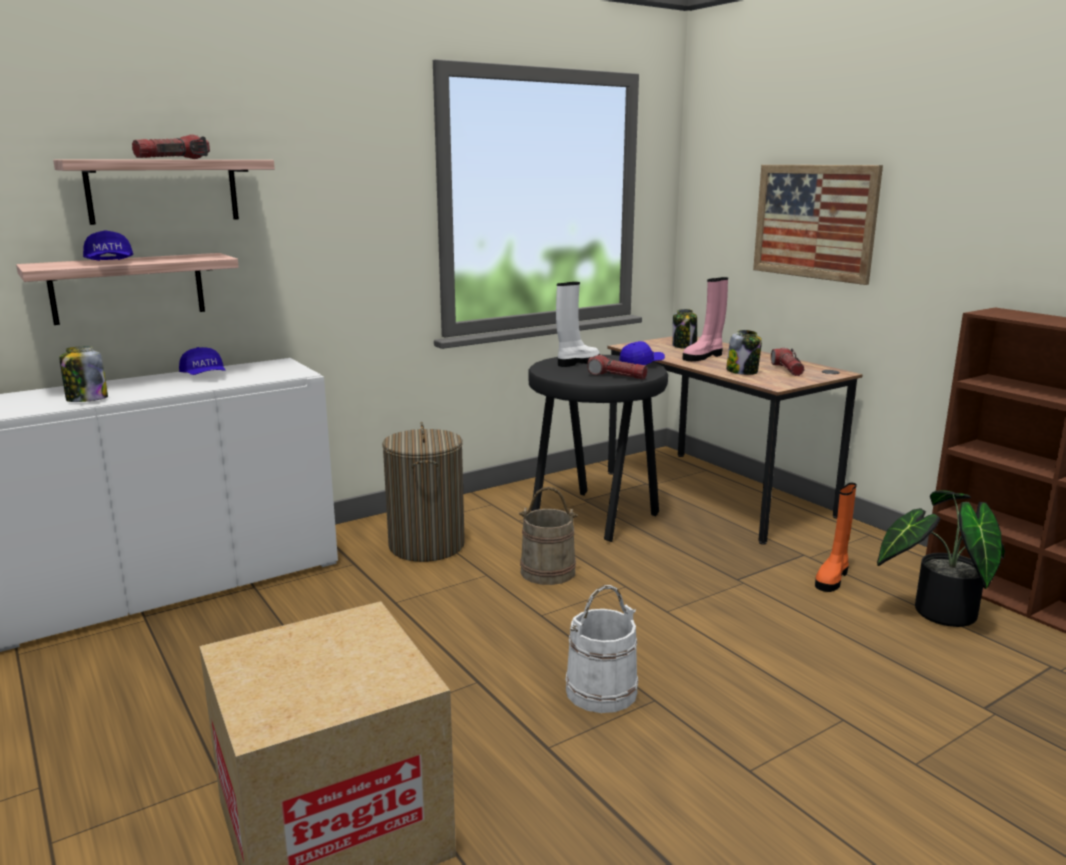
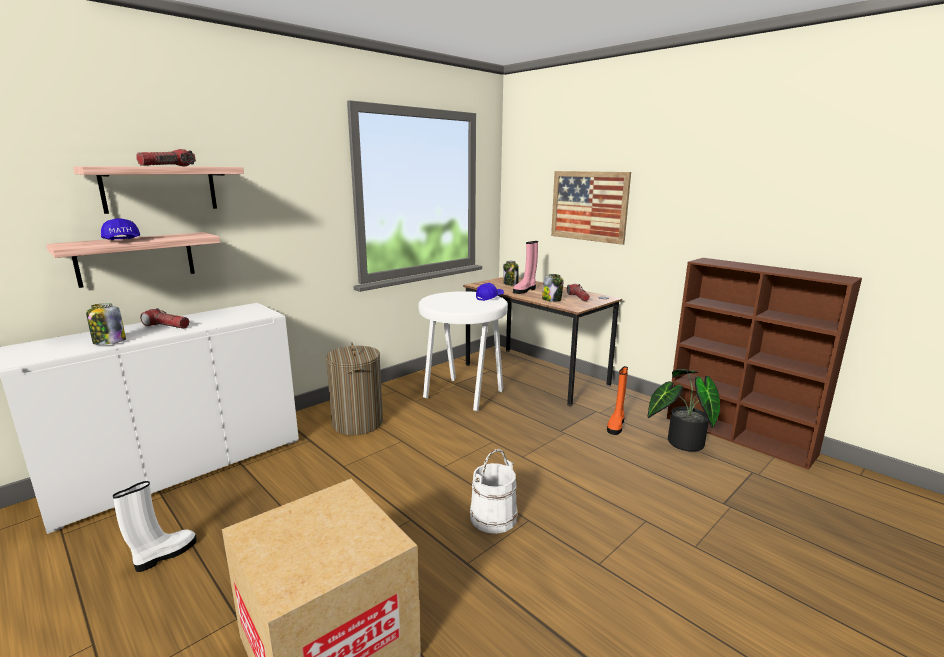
camera: 10 degrees left, 0 degrees up
(204, 376) = (197, 319): blue cap -> none
(548, 571) = (441, 435): beige bucket -> none
(577, 362) = (449, 297): white boot -> white boot (164, 555)
(593, 515) = (462, 394): black stool -> white stool
(616, 376) = (477, 306): flashlight -> flashlight (166, 326)

